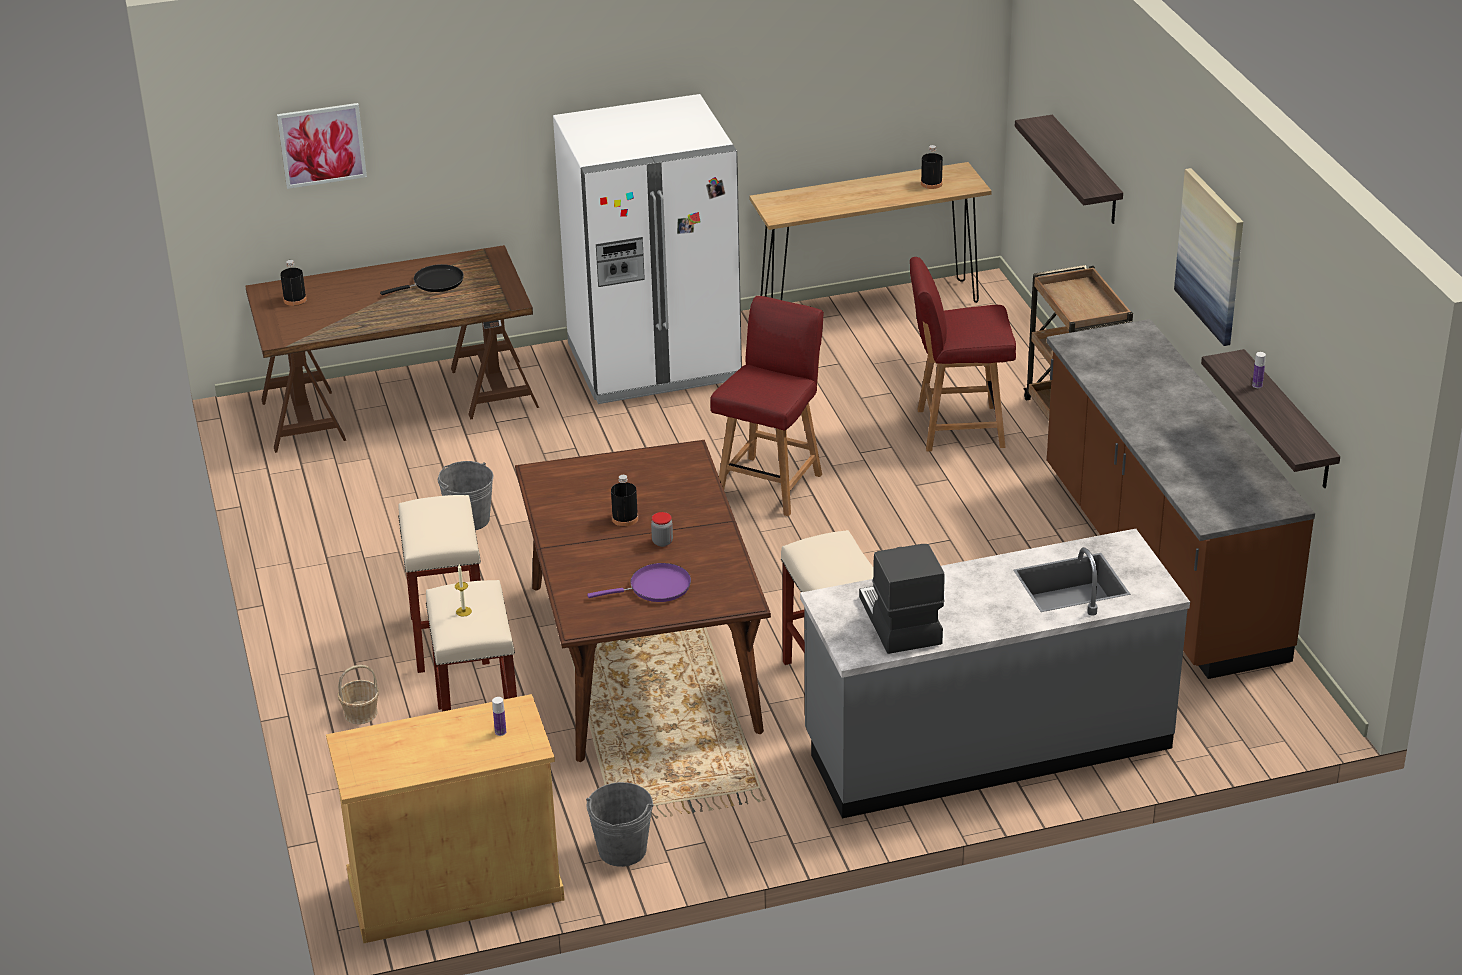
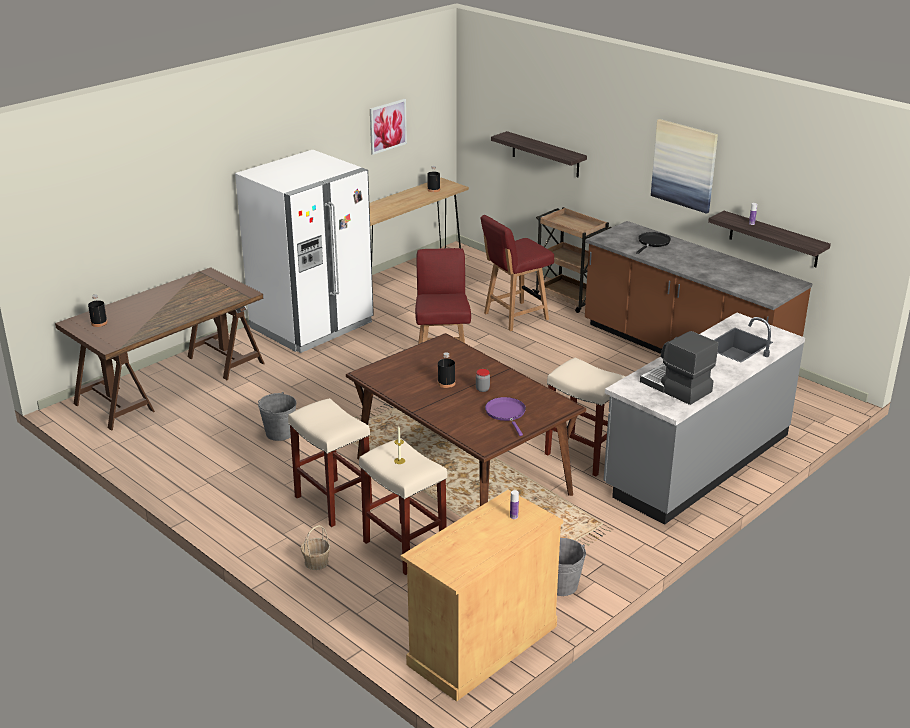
camera: 30 degrees left, 5 degrees down
(322, 145) = (97, 212): picture -> picture (387, 126)
(435, 283) = (186, 294): black frying pan -> black frying pan (653, 242)
(655, 587) = (506, 413): purple frying pan -> purple frying pan turned 60 degrees counterclockwise

